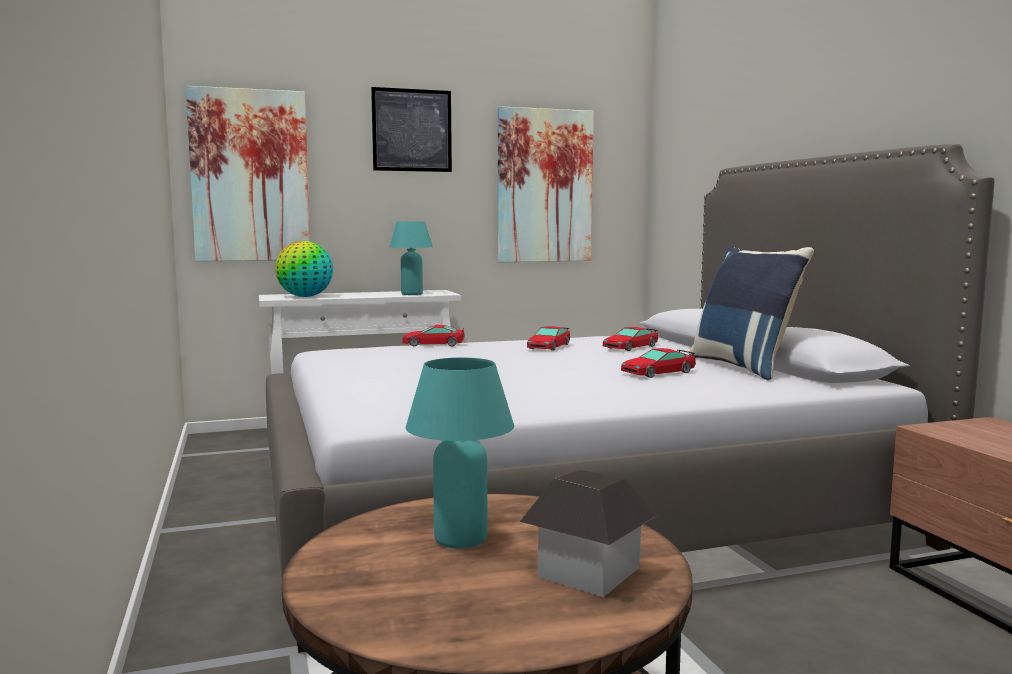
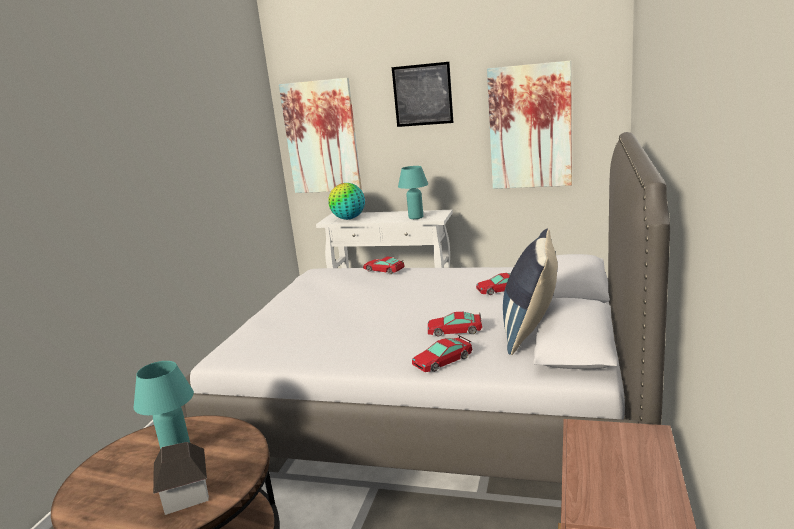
camera: 35 degrees right, 10 degrees up
(548, 346) = (445, 282): toy car -> toy car (442, 360)

